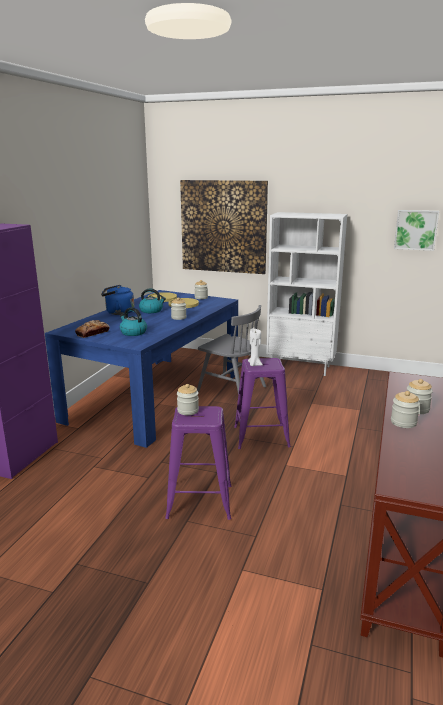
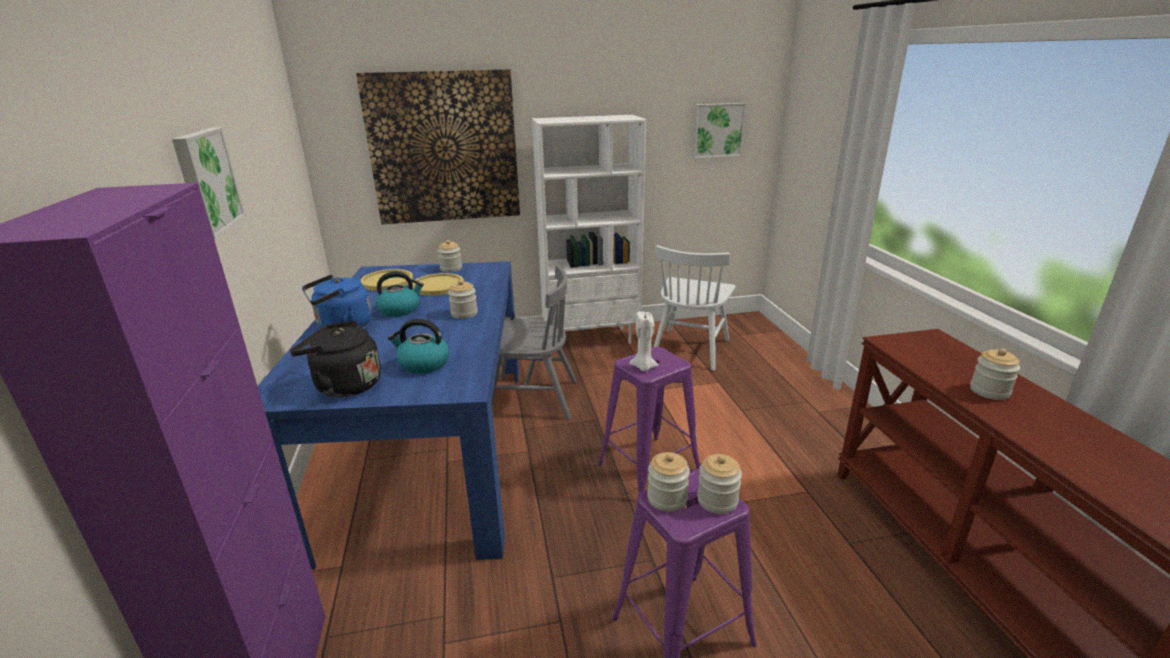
camera: 30 degrees left, 5 degrees up
(64, 229) = (206, 181): none -> picture
(92, 333) = (344, 386): bread -> black kettle
(363, 388) = (690, 349): none -> white chair
(403, 422) = (1016, 421): jar -> jar (717, 500)

